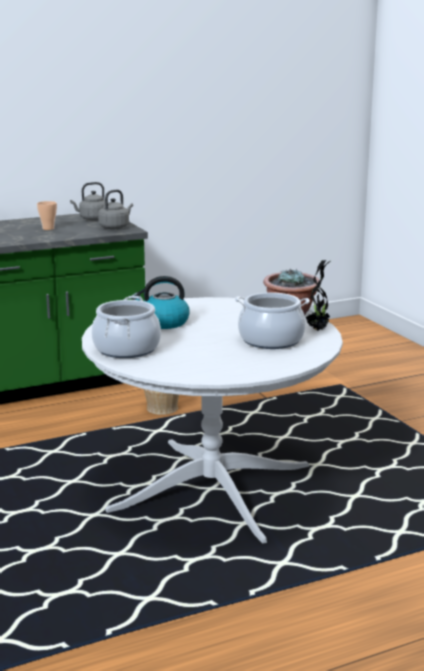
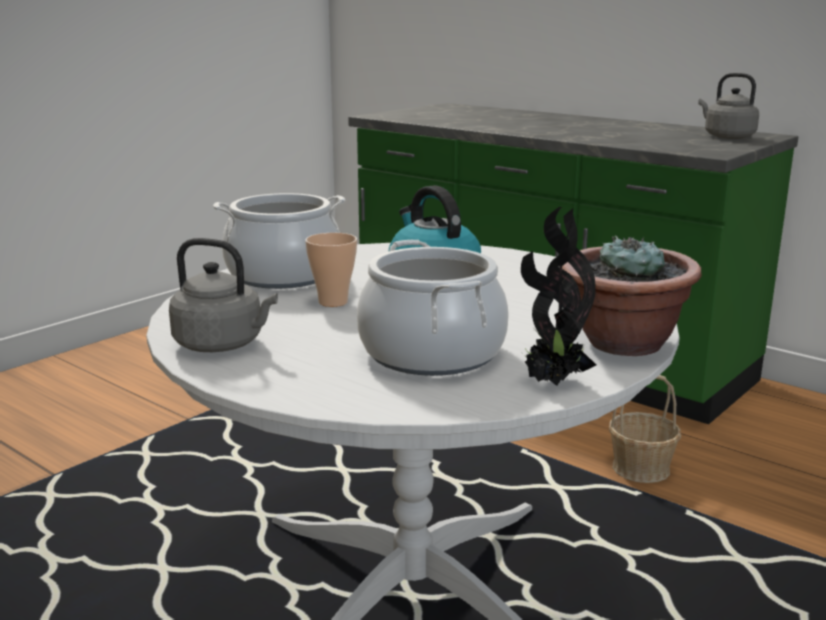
camera: 65 degrees right, 0 degrees up
(48, 228) = (628, 133): cup -> cup (333, 302)
(115, 227) = (709, 148): grey kettle -> grey kettle (223, 344)

